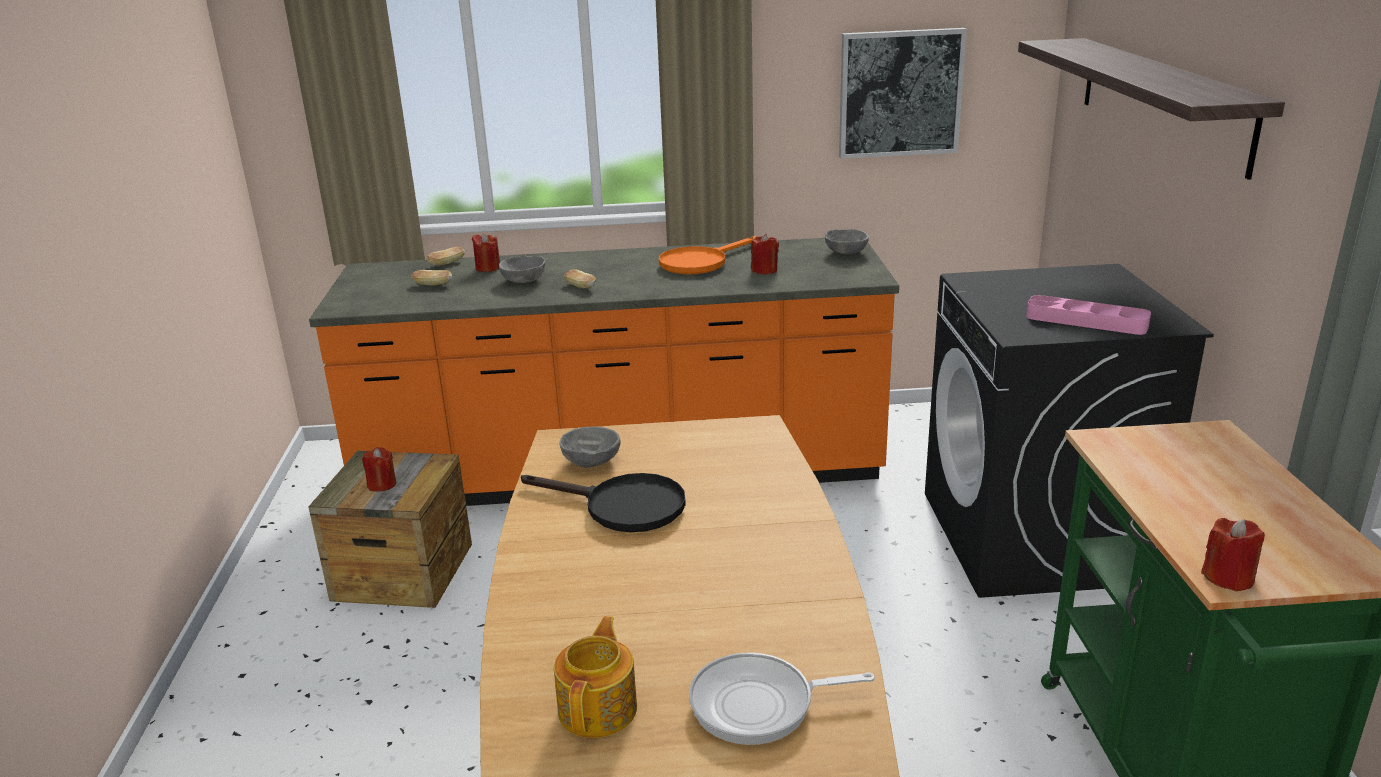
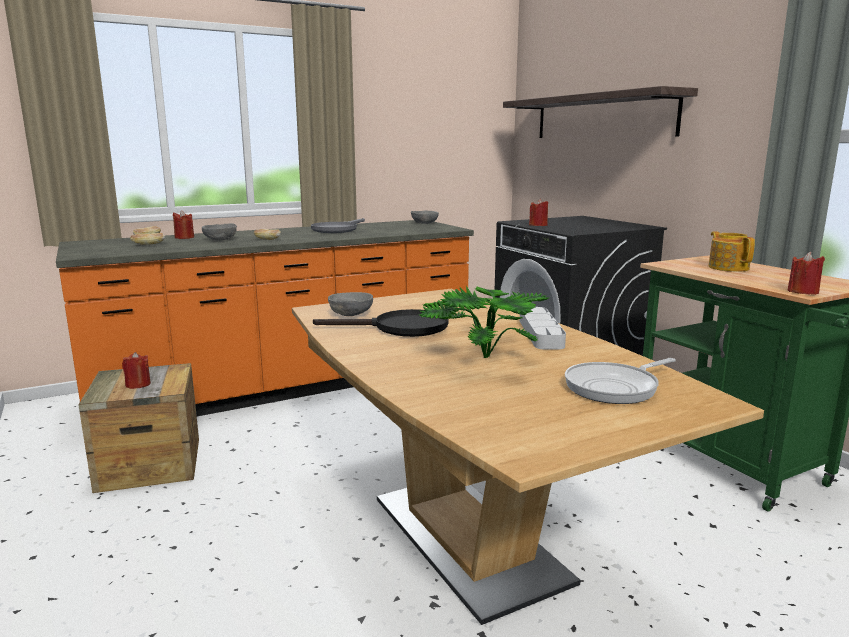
camera: 25 degrees left, 10 degrees down
(599, 708) = (512, 406): teapot -> teapot (728, 267)
(653, 602) = (480, 360): none -> potted plant
(699, 262) = (337, 229): orange frying pan -> grey frying pan
(764, 270) = (384, 230): red candle -> red candle (538, 225)
(790, 556) = (540, 333): none -> grey tray
(900, 93) = (434, 135): picture -> none
(1086, 321) = (600, 227): pink tray -> none

